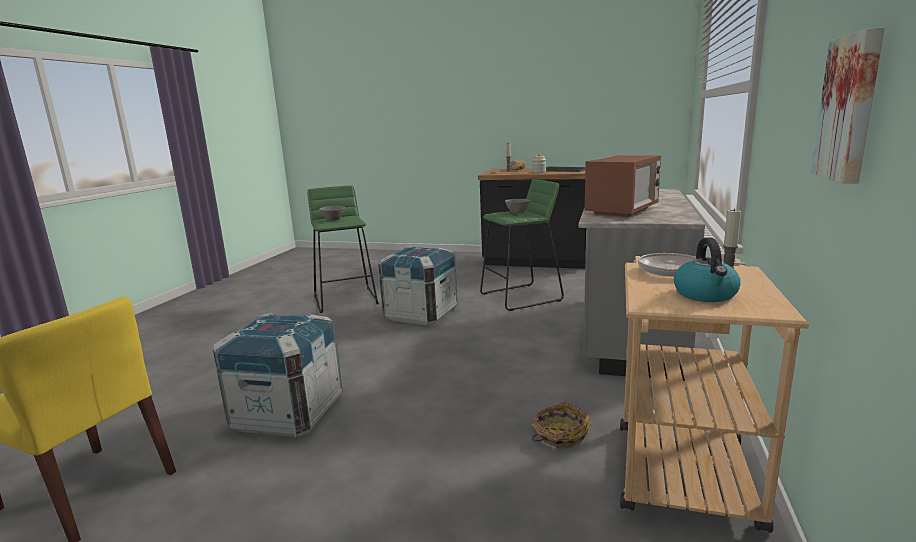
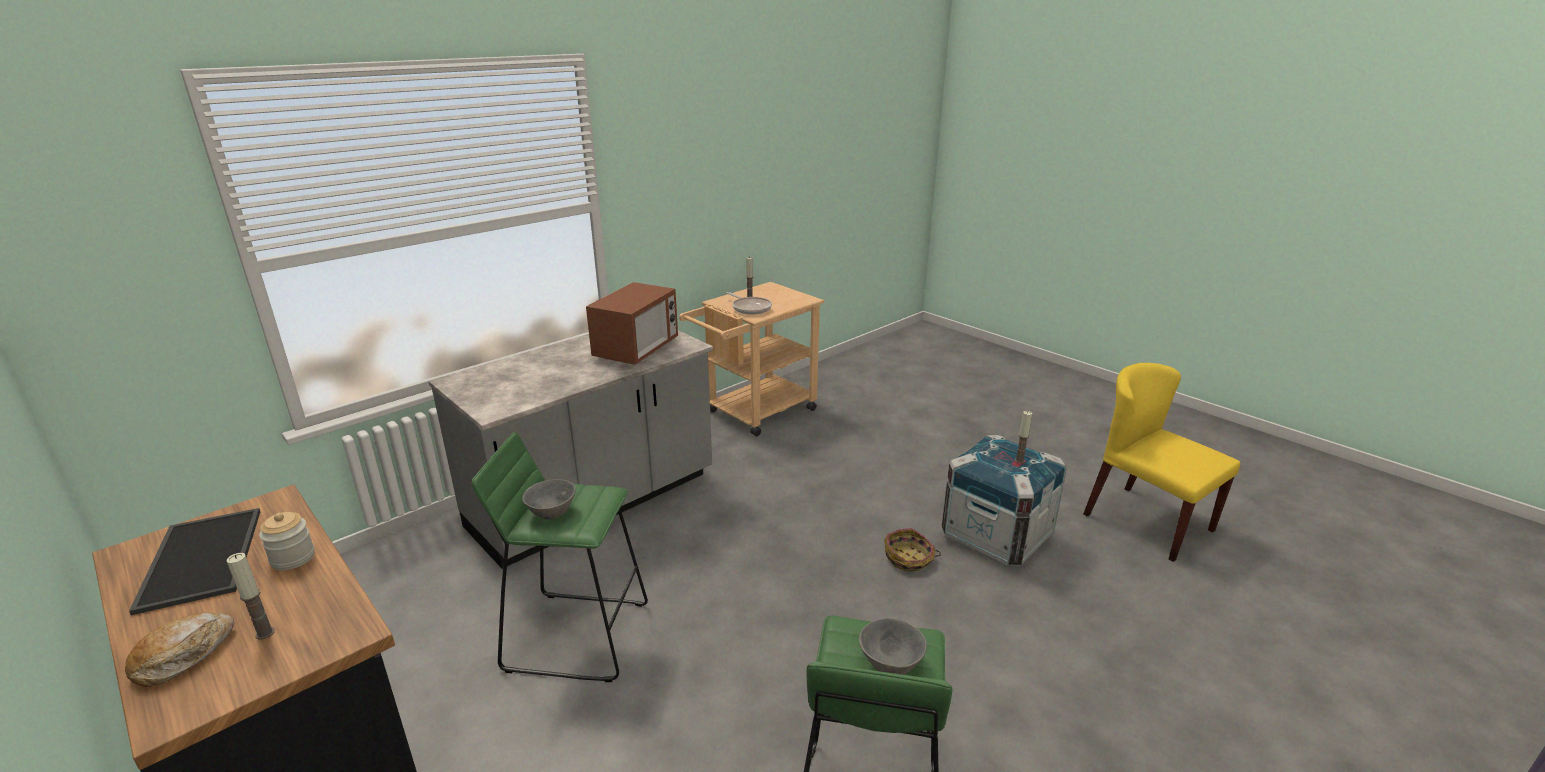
camera: 150 degrees left, 10 degrees up
(264, 325) = (1019, 460): none -> candle
(421, 314) = (765, 663): crate -> none
(559, 435) = (798, 446): basket -> basket (909, 559)
(622, 211) = (637, 350): microwave -> microwave turned 135 degrees clockwise
(706, 294) = (774, 296): kettle -> none
(851, 108) = (757, 194): picture -> none

